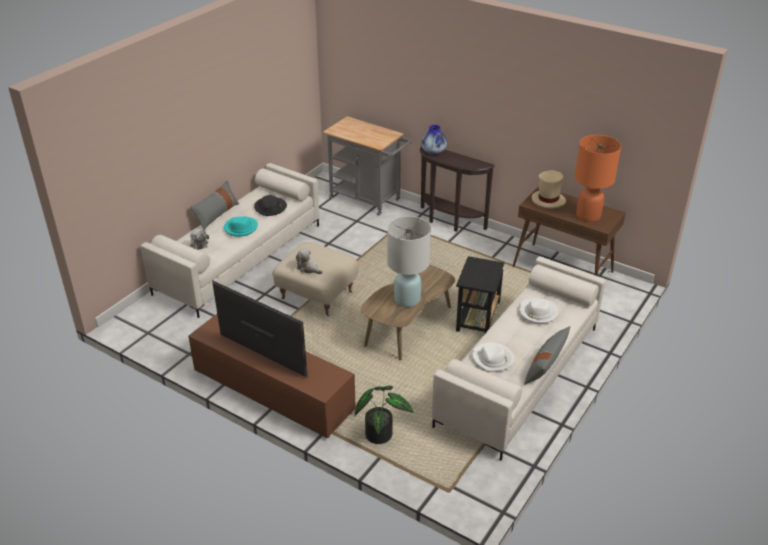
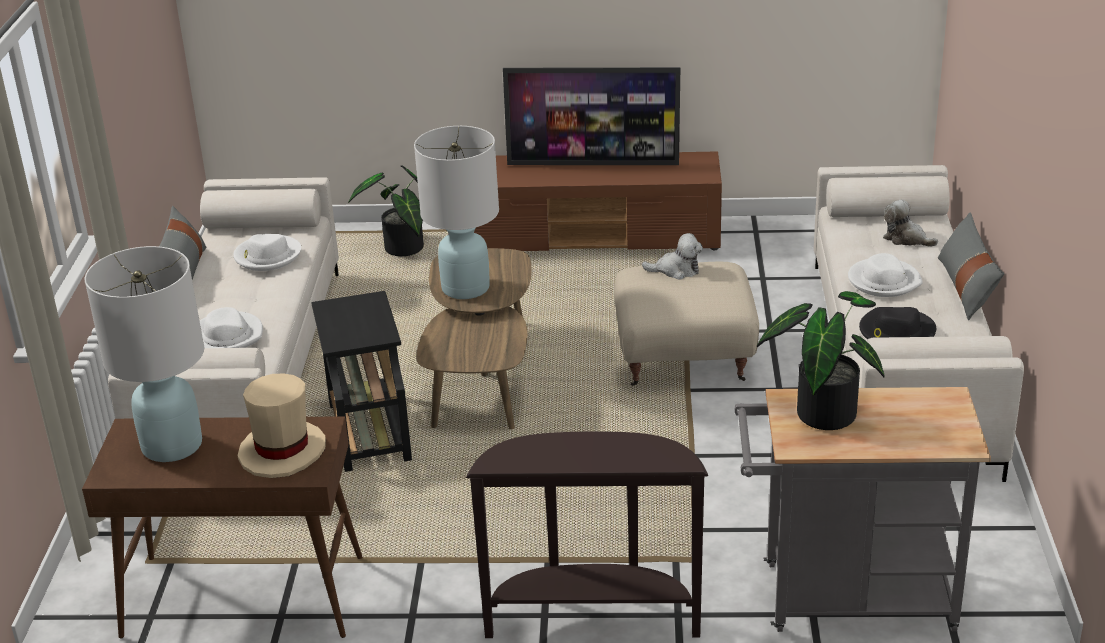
camera: 150 degrees right, 5 degrees down
(240, 228) = (883, 281): turquoise hat -> white hat
(373, 139) = (822, 410): none -> potted plant
(433, 152) = (648, 452): vase -> none
(588, 216) = (171, 446): orange table lamp -> white table lamp

